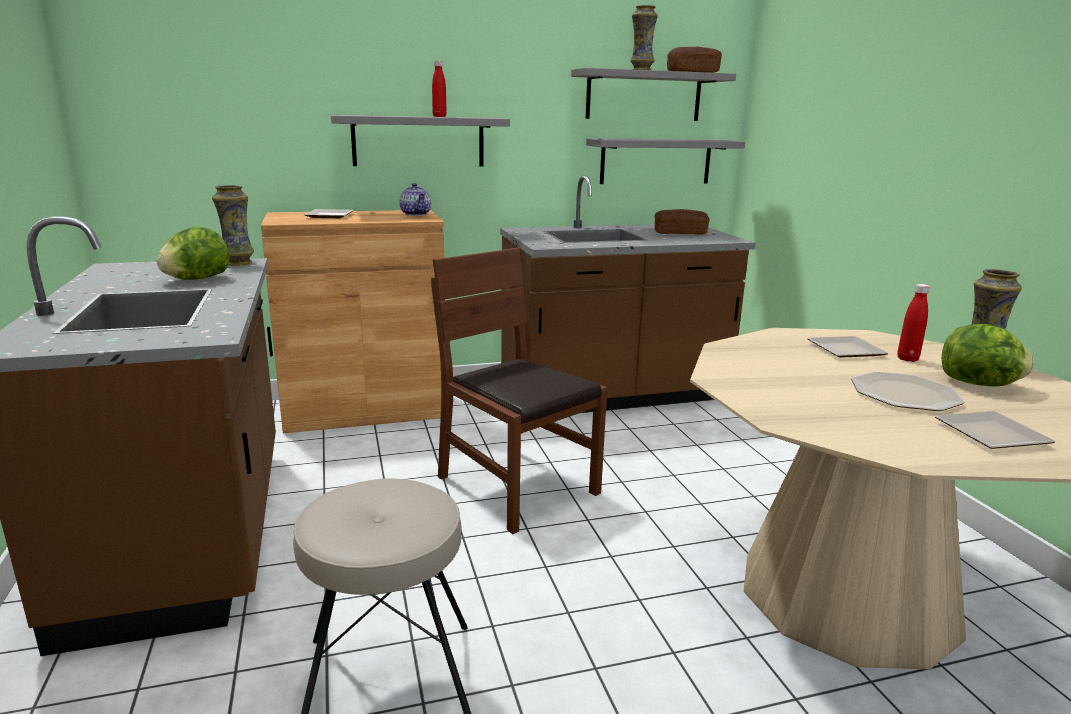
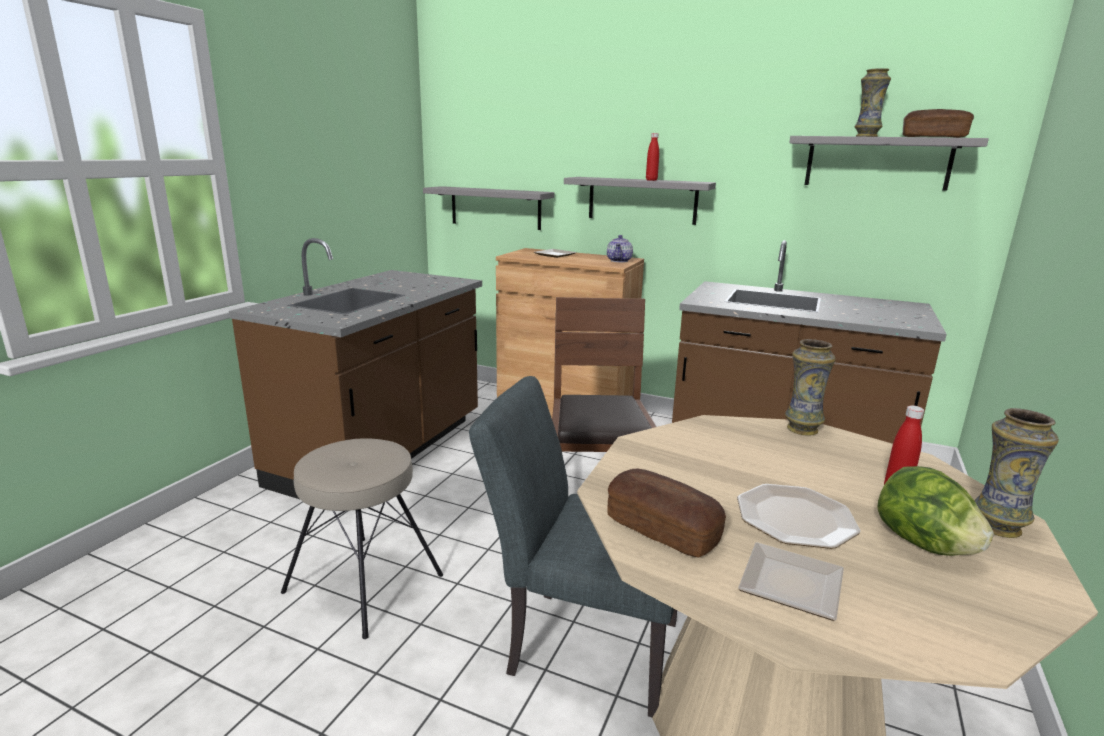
camera: 40 degrees right, 0 degrees up
(197, 279) = (412, 287): lettuce -> none
(238, 263) = (457, 281): vase -> vase (801, 429)
(656, 161) = (886, 232): grey shelf -> grey shelf (495, 208)
(669, 614) = (580, 643): none -> grey chair
(680, 233) = (876, 311): bread -> bread (662, 530)
(846, 350) = (841, 462): plate -> none

